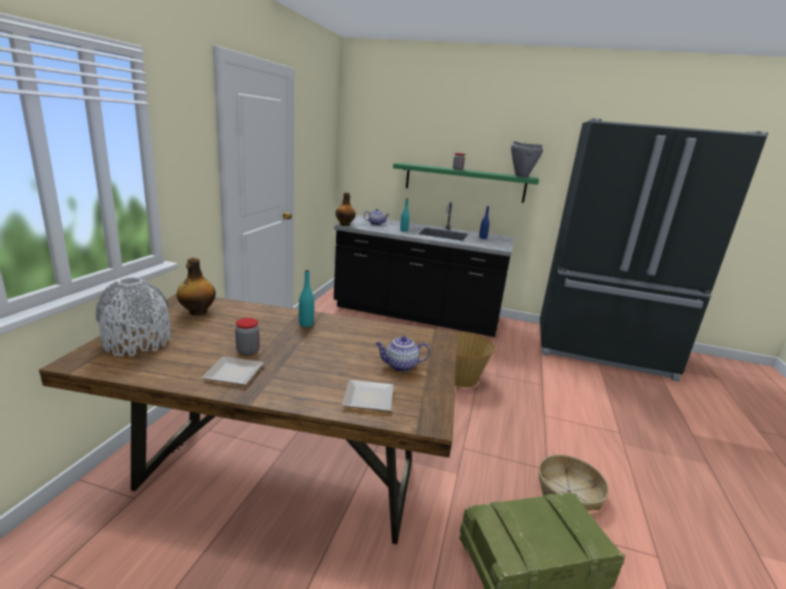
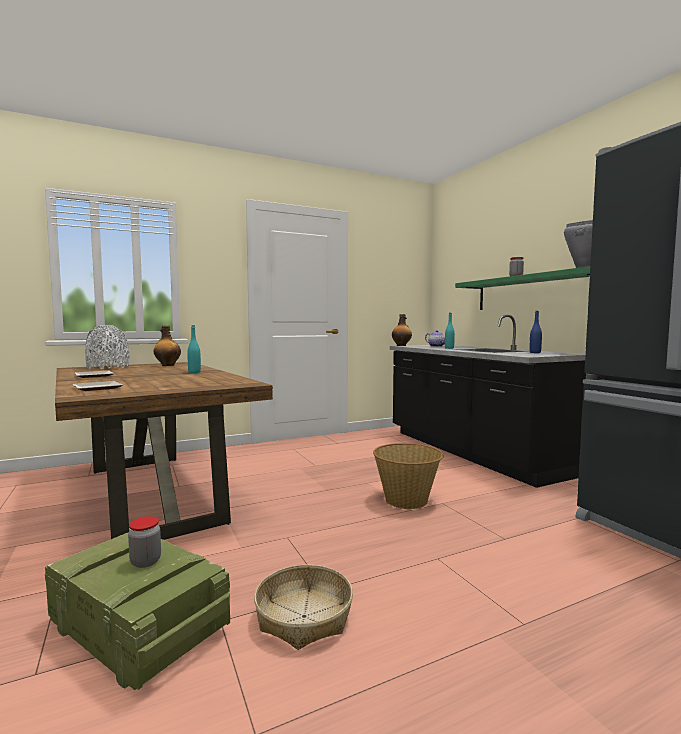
camera: 50 degrees right, 15 degrees down
(248, 351) = (129, 373): jar -> jar (145, 562)
(400, 366) = (165, 385): teapot -> none

